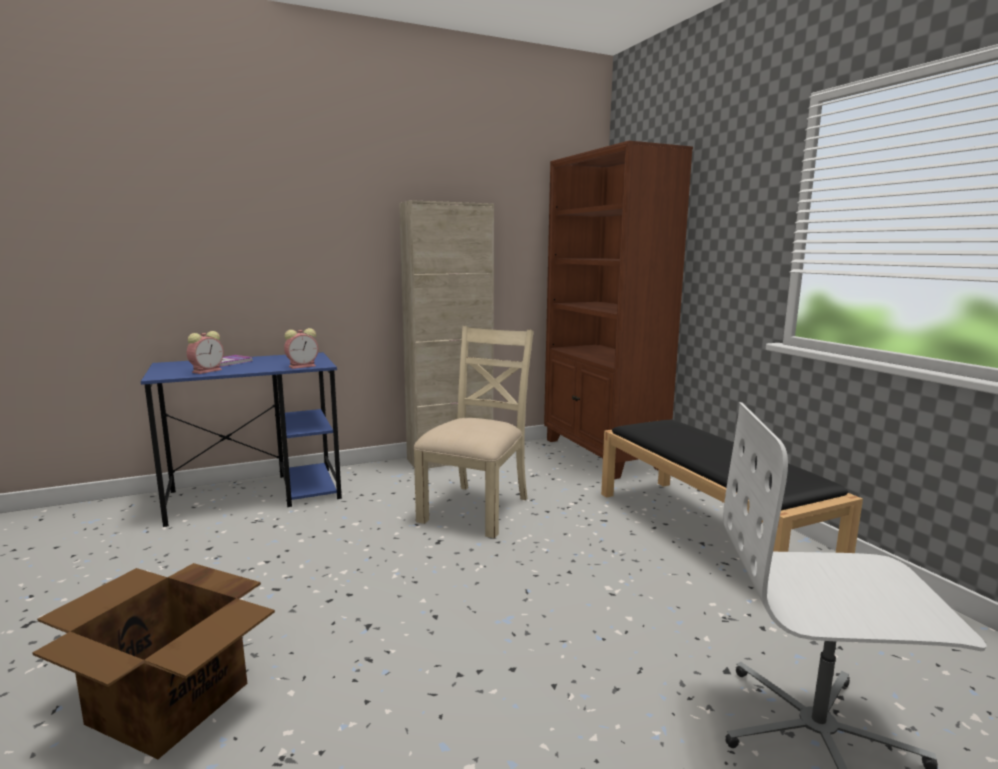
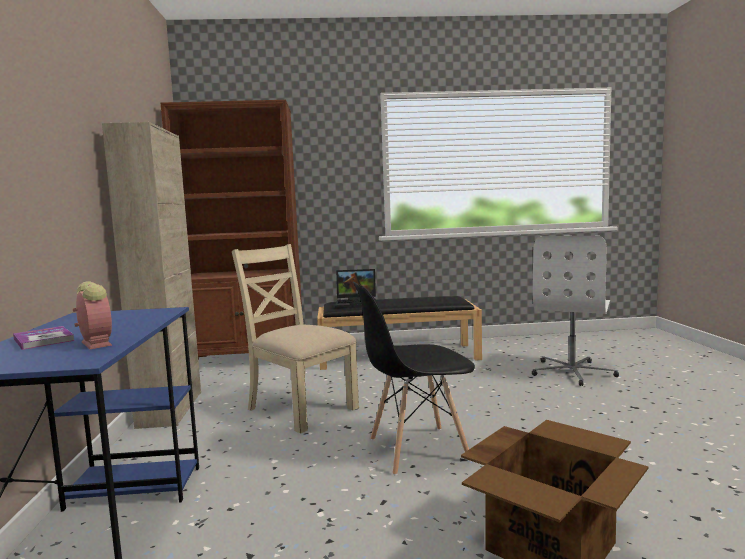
camera: 70 degrees left, 5 degrees down
(303, 366) = (159, 314): alarm clock -> none
(388, 591) = (417, 450): none -> black chair
(673, 432) = (357, 303): none -> laptop

